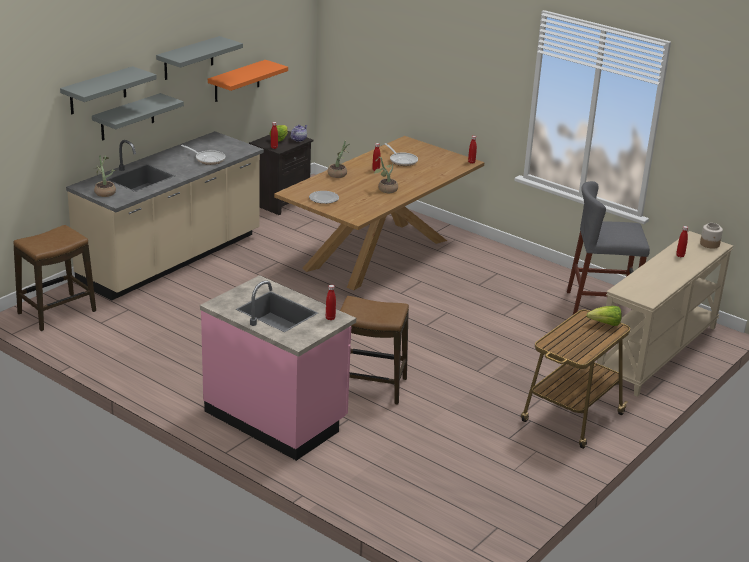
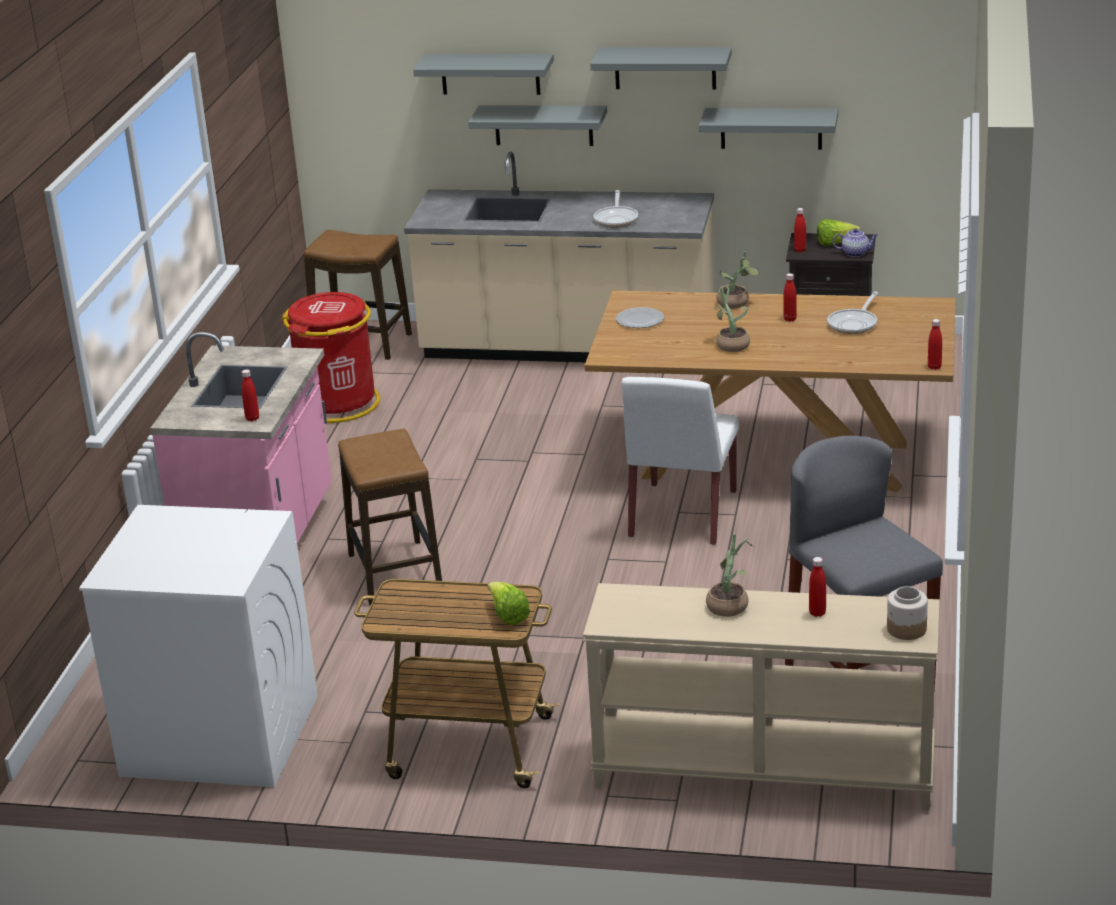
camera: 65 degrees right, 0 degrees up
(104, 192) = (440, 208): potted plant -> potted plant (730, 604)
(130, 344) = (338, 404): none -> red trash can
(237, 81) = (771, 128): orange shelf -> grey shelf
(405, 293) = (682, 515): none -> white chair
(491, 492) = (218, 736): none -> white washing machine

